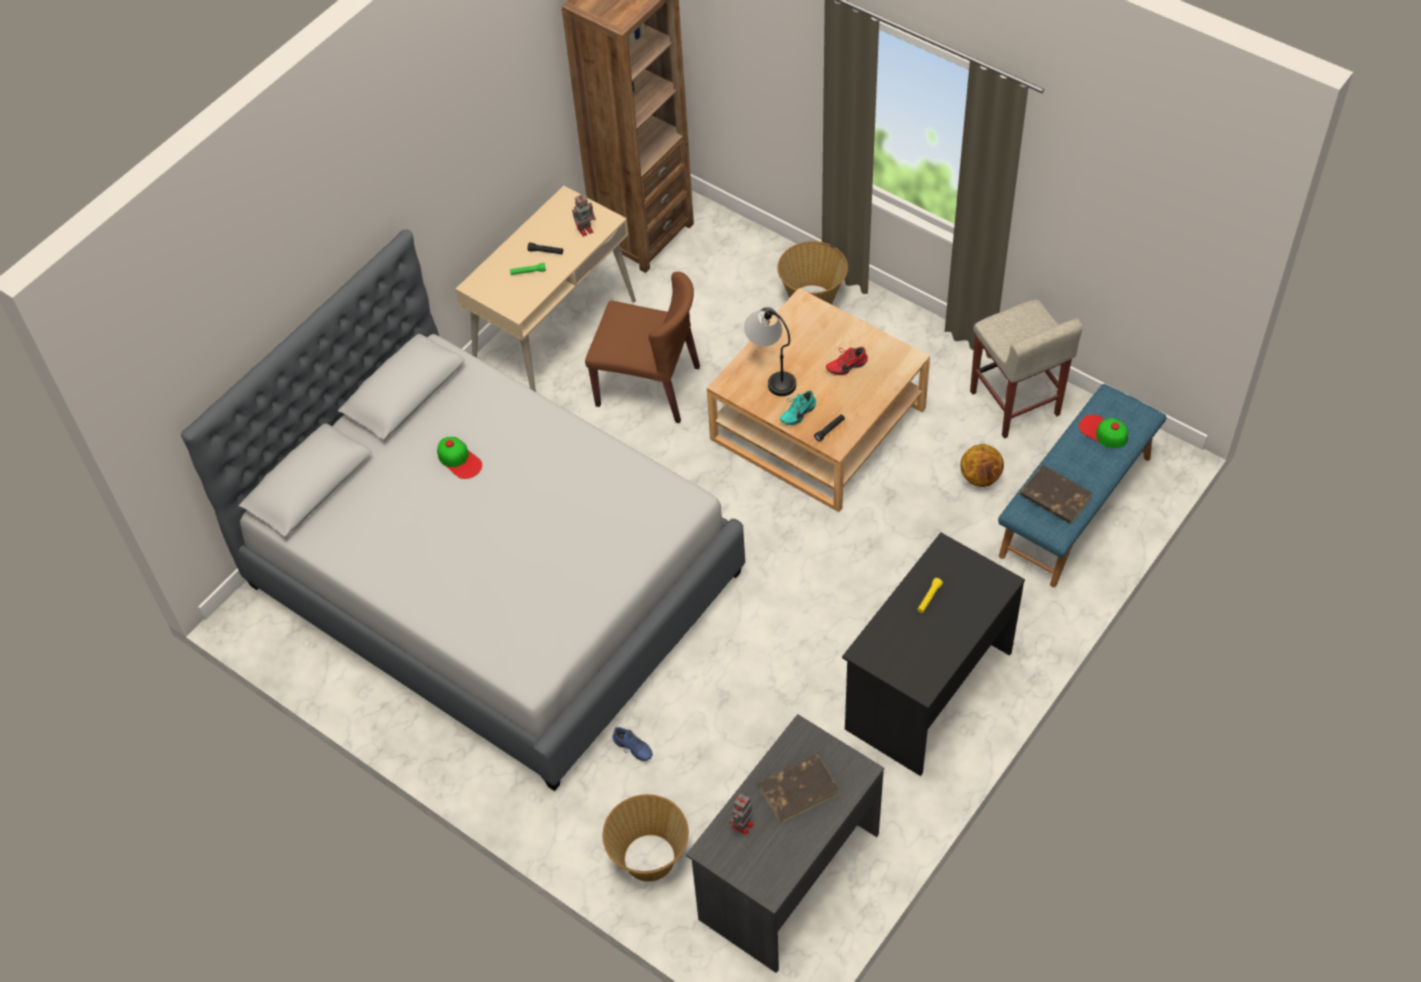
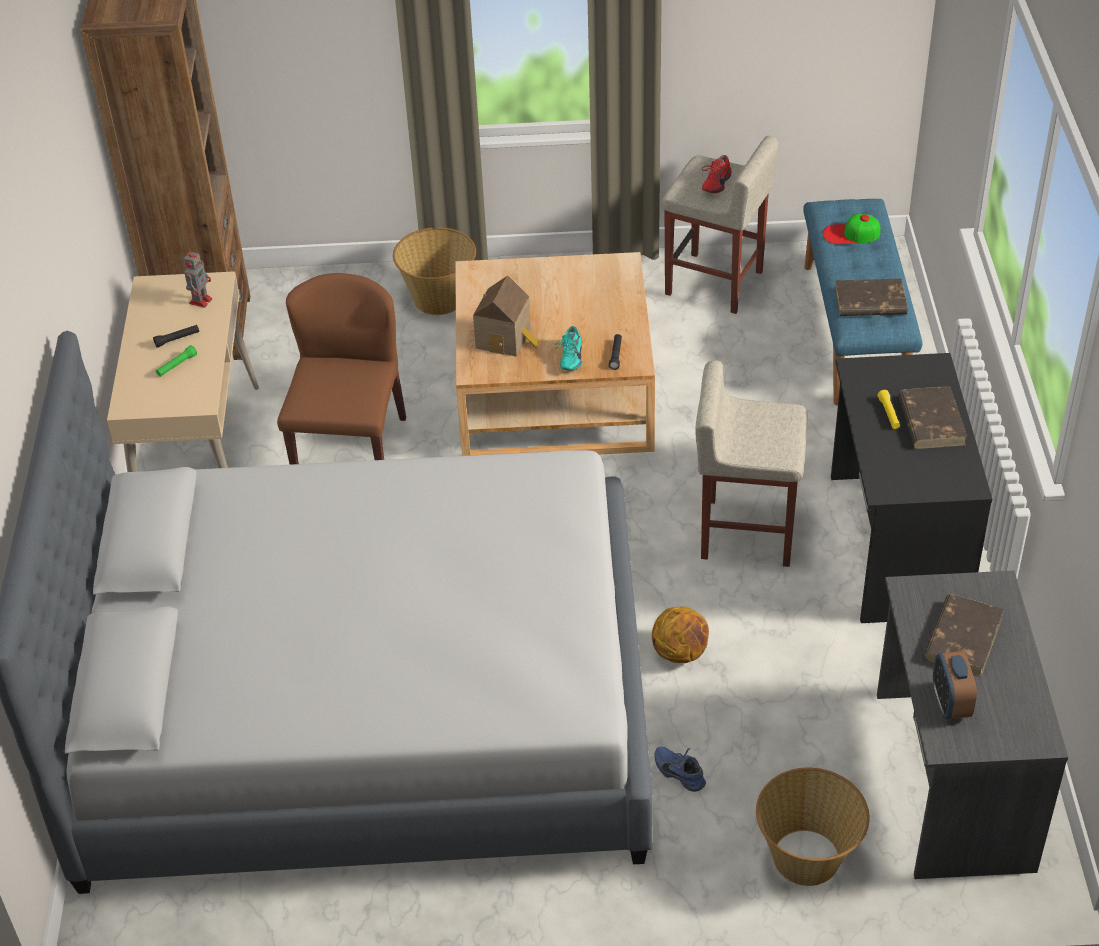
camera: 40 degrees left, 10 degrees down
(459, 460) = (284, 566): cap -> none
(632, 749) = (681, 772): blue shoe -> blue shoe turned 135 degrees counterclockwise
(649, 386) = (350, 451): brown chair -> brown chair turned 60 degrees counterclockwise
(742, 826) = (950, 703): toy robot -> alarm clock
(771, 372) = (506, 339): table lamp -> toy house
(838, 613) = (746, 532): none -> beige stool
(846, 365) = (572, 298): red shoe -> red shoe (715, 184)
(952, 622) = (931, 421): none -> brown book
(981, 477) = (750, 354): basketball -> basketball (681, 652)

